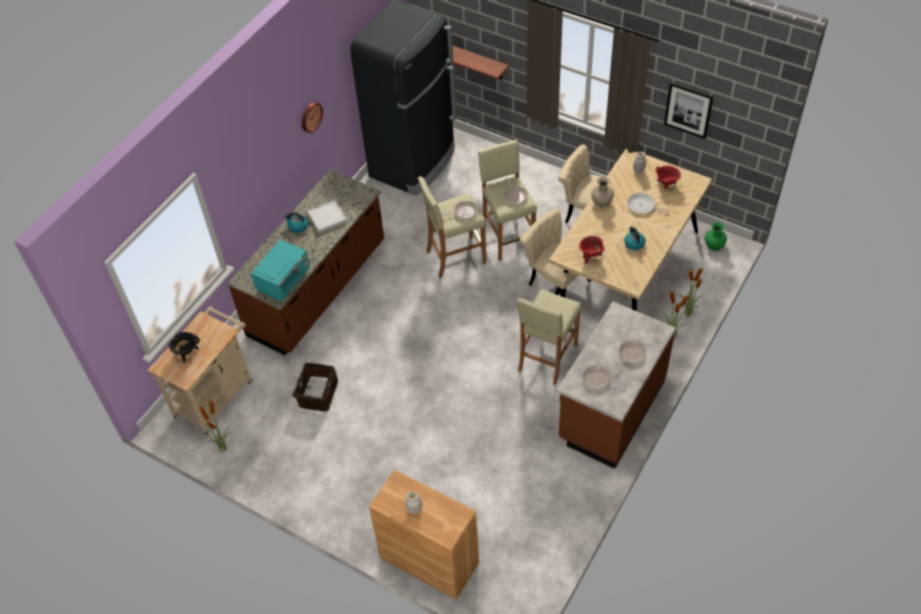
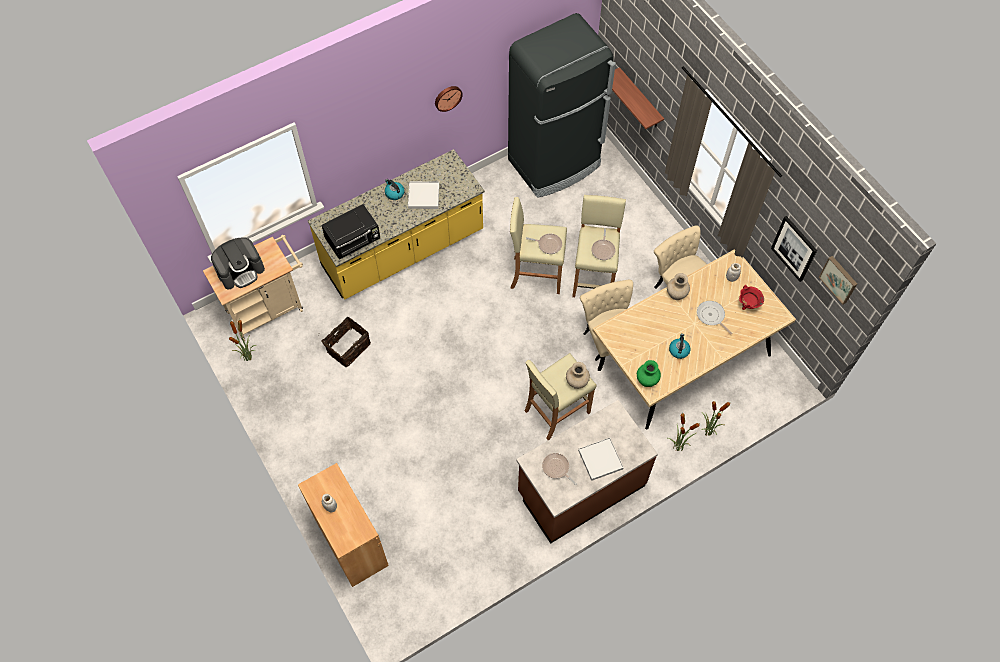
camera: 25 degrees right, 10 degrees up
(187, 353) = (241, 270): black cooking pot -> coffee machine
(284, 280) = (354, 241): turquoise microwave -> black microwave
(318, 289) = (403, 250): brown counter -> yellow counter
(563, 307) = (576, 381): none -> beige vase
(590, 256) = (631, 344): red cooking pot -> none
(630, 355) = (600, 459): frying pan -> white tray
(714, 245) = (777, 376): green vase -> green vase (647, 379)
(745, 110) = (839, 279): none -> picture

